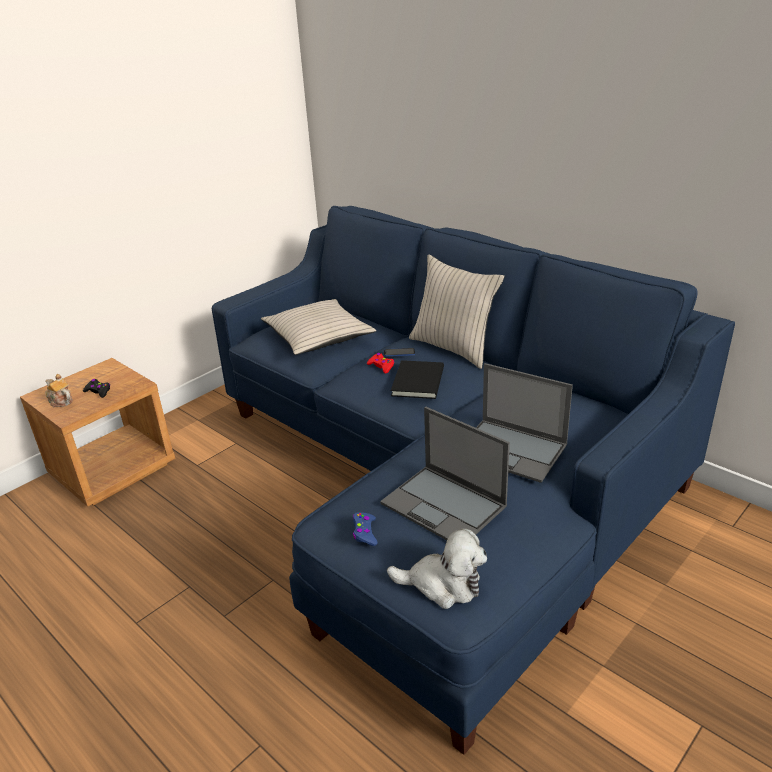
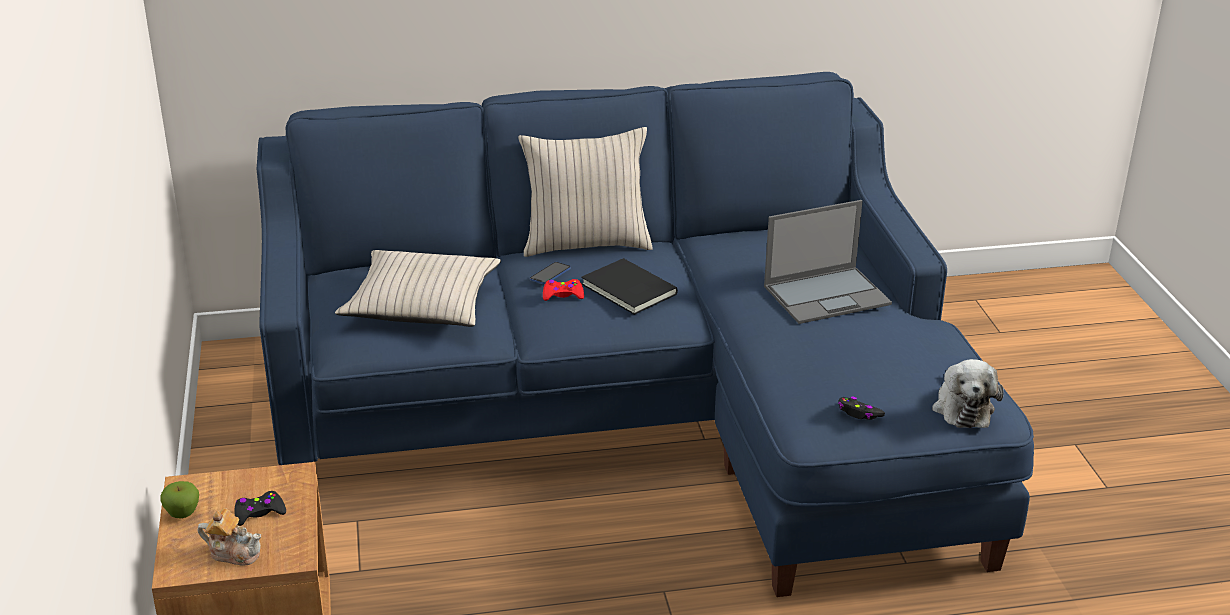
camera: 55 degrees left, 0 degrees up
(60, 401) = (234, 553): teapot -> teapot turned 150 degrees counterclockwise
(84, 375) = (183, 514): none -> apple
(365, 532) = (859, 413): blue game controller -> black game controller
(443, 584) = (962, 407): plush toy -> plush toy turned 135 degrees clockwise
(444, 505) = (868, 360): laptop -> none

